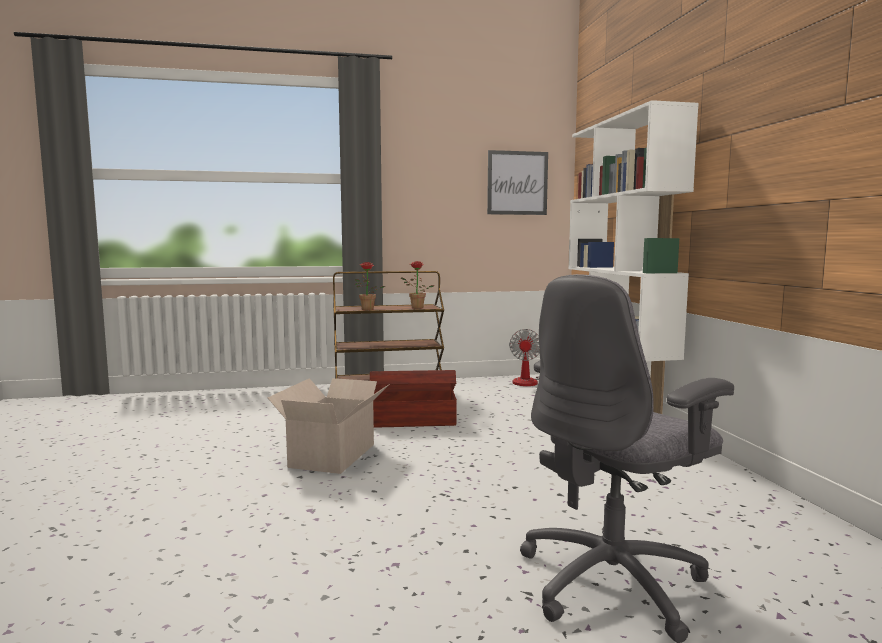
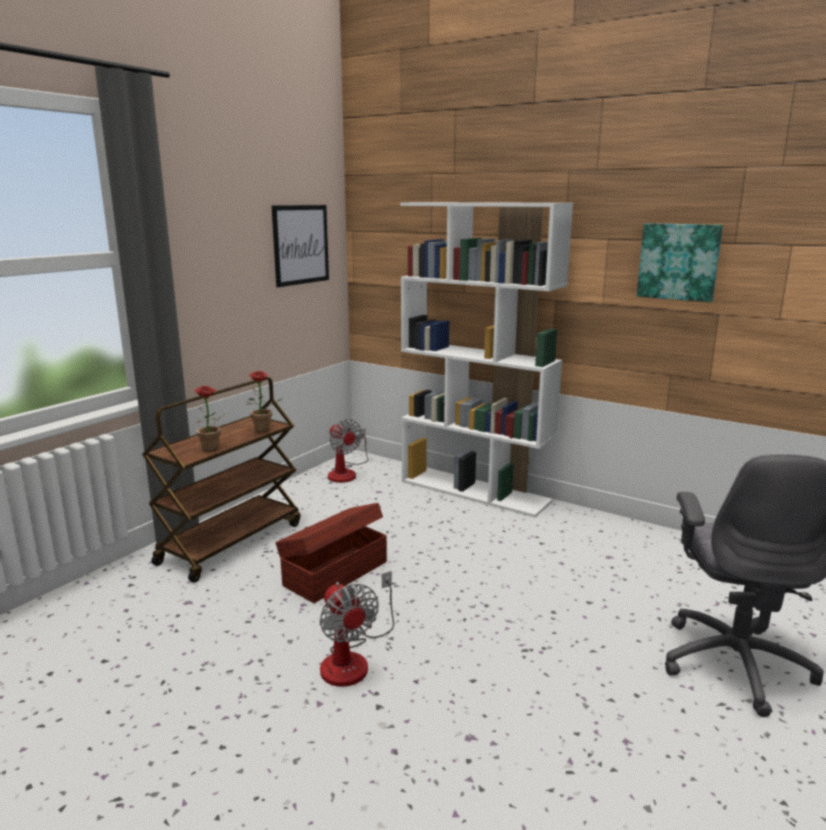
camera: 45 degrees left, 10 degrees up
(334, 454) = (353, 659): cardboard box -> fan
(787, 142) = (679, 261): none -> picture

